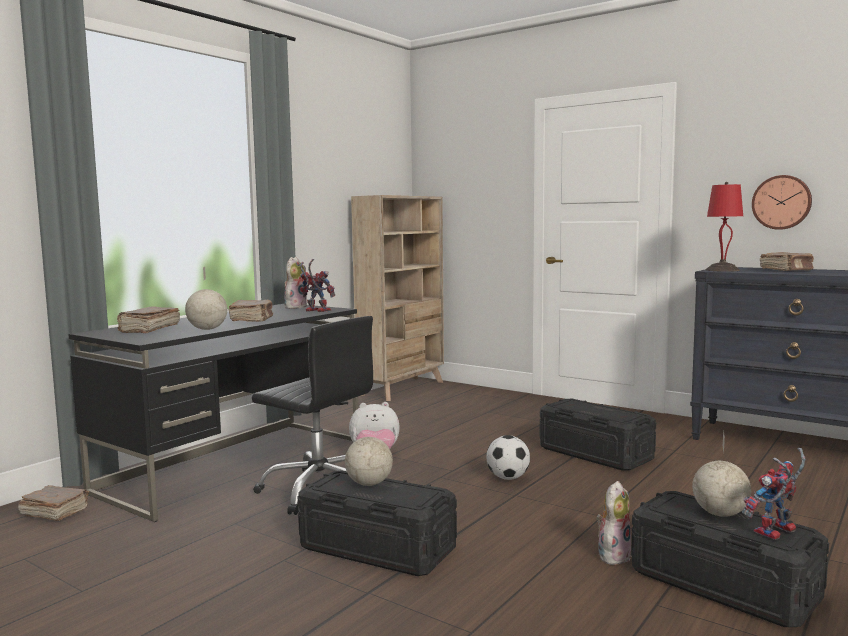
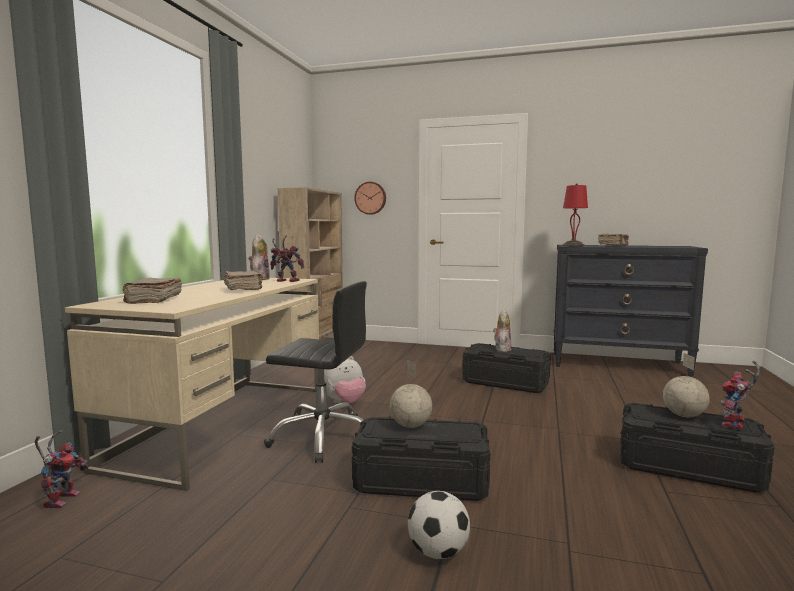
camera: 20 degrees left, 0 degrees up
(54, 513) = (61, 499): brown book -> toy robot
(207, 329) = (216, 298): globe -> none
(236, 465) = (225, 424): black desk -> beige desk
(507, 478) = (464, 408): football -> football (438, 552)
(613, 555) = (597, 457): plush toy -> plush toy (501, 349)
(781, 202) = (601, 200): wall clock -> wall clock (370, 198)

